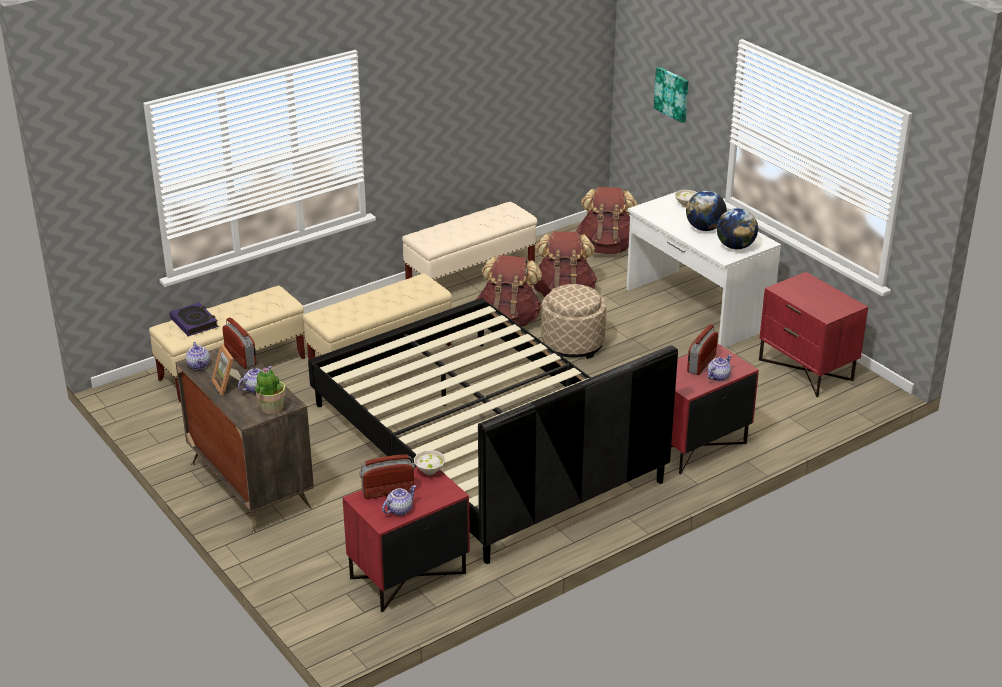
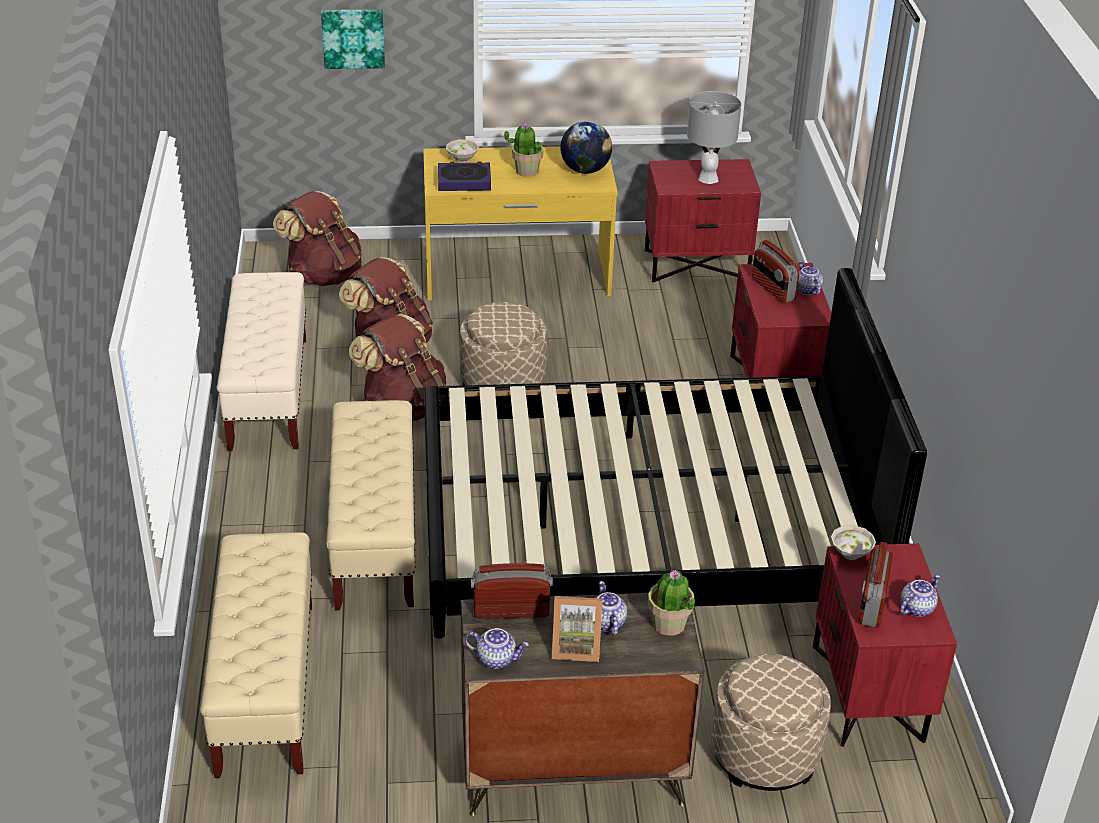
camera: 60 degrees left, 5 degrees up
(194, 322) = (248, 652): book -> book (464, 181)
(319, 550) = (764, 753): none -> beige ottoman
(399, 509) = (916, 608): teapot -> teapot turned 60 degrees clockwise
(696, 309) = (517, 275): white desk -> yellow desk
(704, 228) = (526, 171): globe -> potted plant
(815, 299) = (708, 178): none -> grey table lamp

